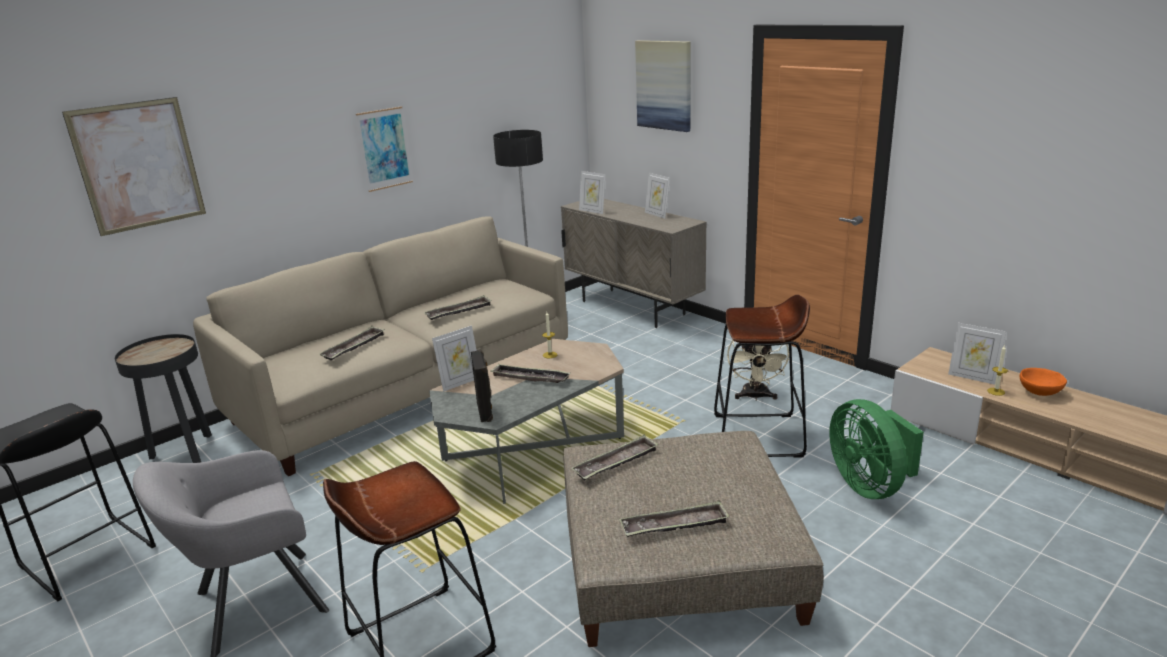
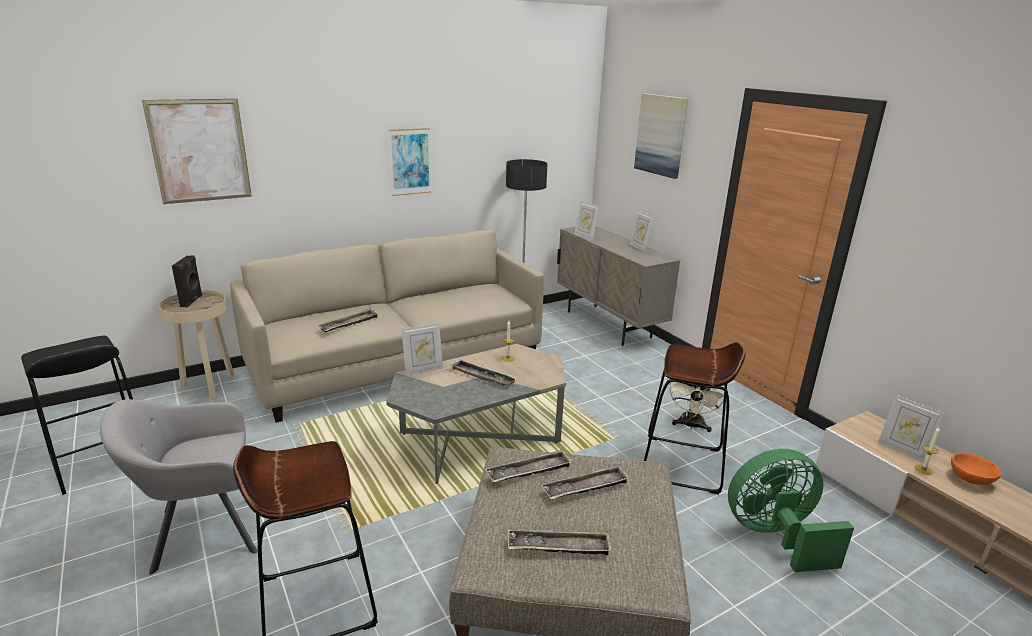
camera: 10 degrees right, 0 degrees up
(186, 453) = (210, 387): black side table -> beige side table
(459, 311) = (446, 307): tray -> tray (585, 487)
(485, 411) = (432, 400): black speaker -> black speaker (192, 301)
(870, 485) = (775, 536): green fan -> green fan turned 90 degrees clockwise

